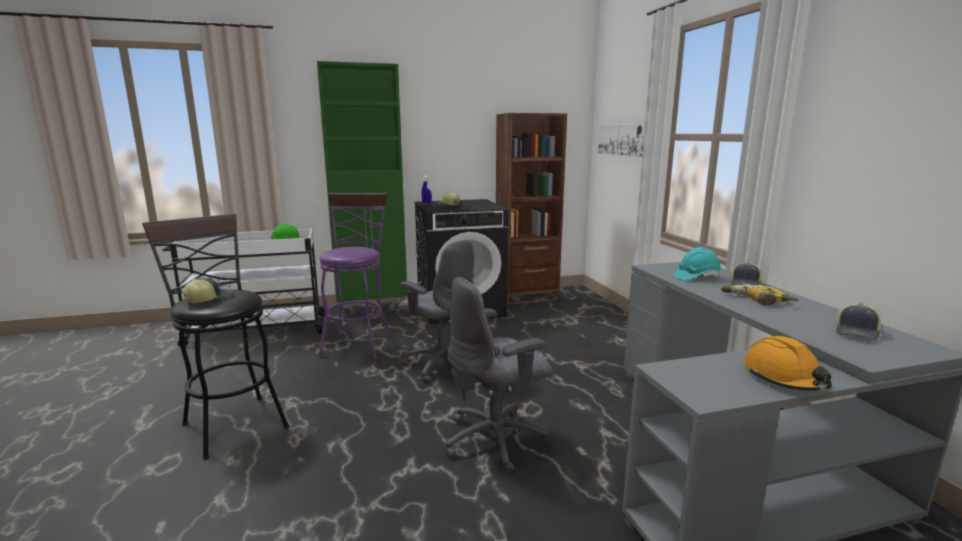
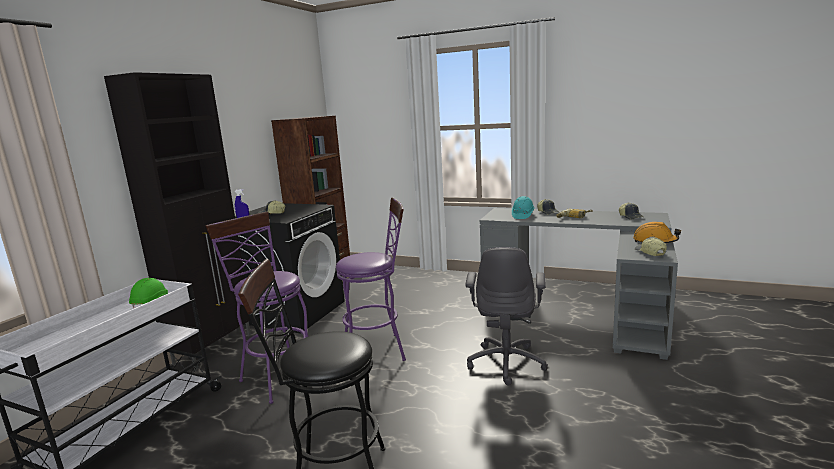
camera: 50 degrees left, 0 degrees up
(209, 298) = (327, 350): cap -> cap (649, 253)
(373, 309) = (215, 349): green cabinet -> black cabinet
(441, 364) = (380, 350): grey office chair -> purple stool
(623, 139) = (376, 133): picture -> none

